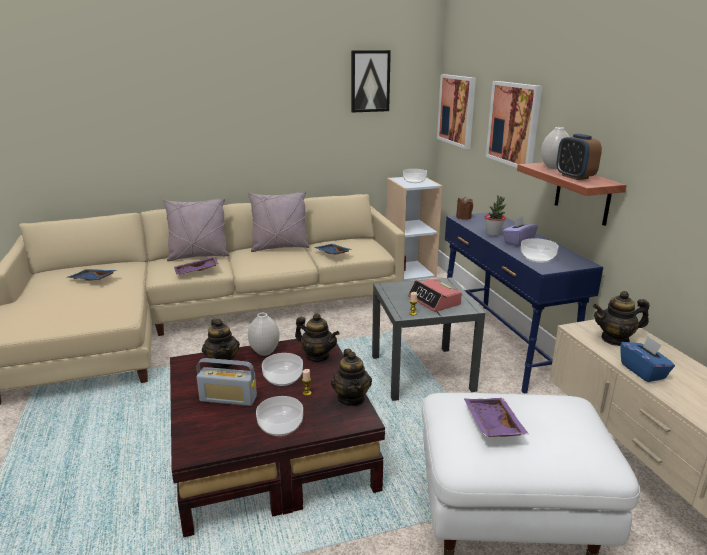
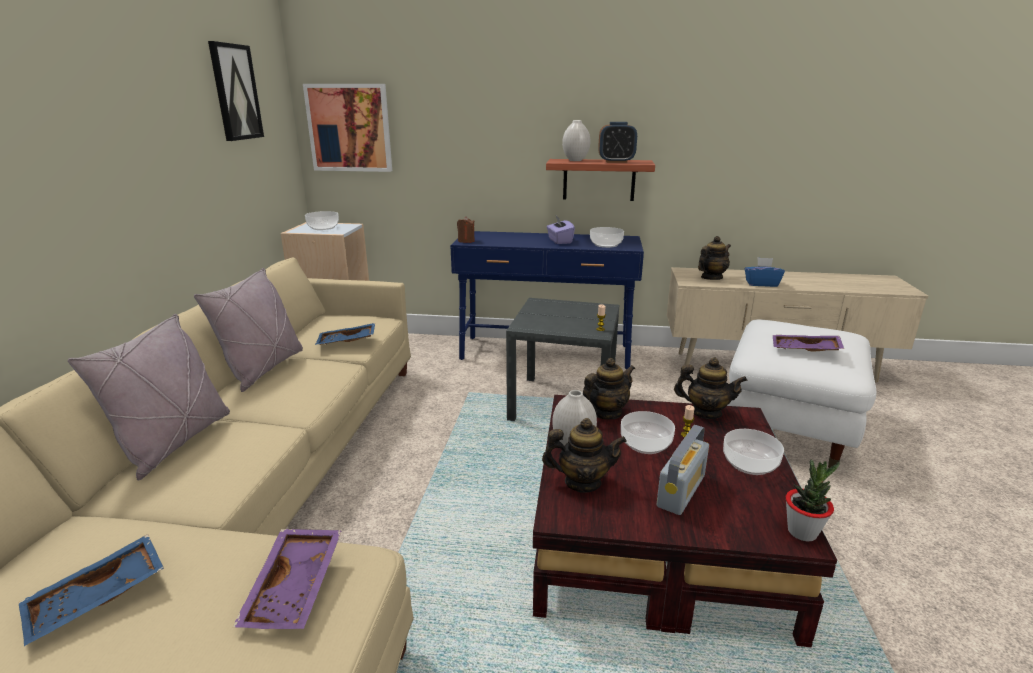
camera: 65 degrees left, 0 degrees up
(196, 271) = (251, 452): purple tray -> purple tray (296, 588)
(434, 301) = (579, 315): alarm clock -> none
(493, 234) = (528, 242): potted plant -> potted plant (802, 532)
(514, 124) = (477, 130): picture -> none
(615, 339) = (711, 277): teapot -> teapot turned 150 degrees counterclockwise

